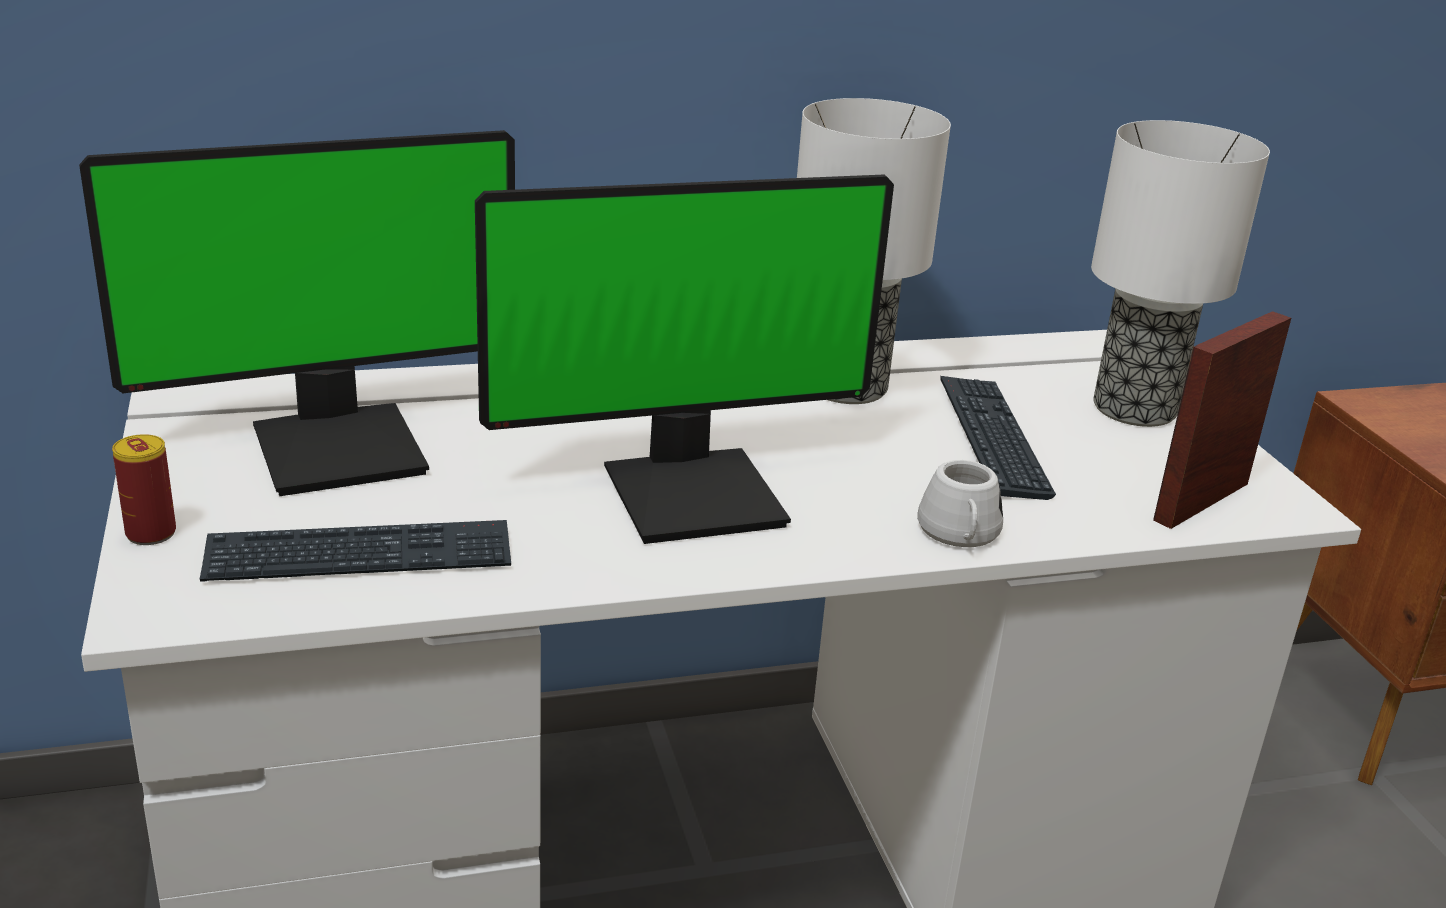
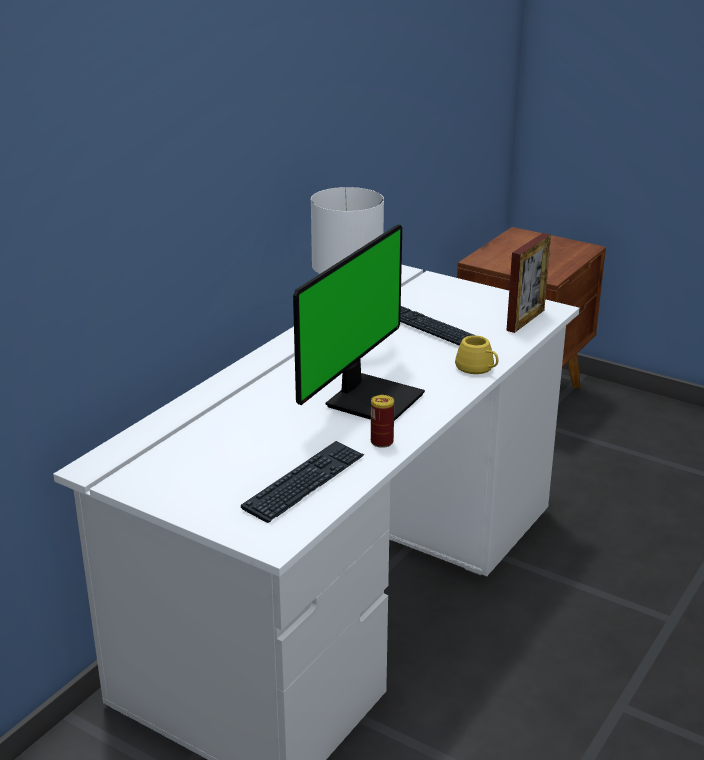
camera: 40 degrees left, 0 degrees up
(151, 533) = (209, 519): can -> can (382, 442)
(340, 447) = (208, 450): monitor -> none
(960, 535) = (478, 369): white mug -> yellow mug
(1134, 410) = (455, 295): table lamp -> none
(1201, 501) = (525, 320): picture frame -> picture frame turned 150 degrees counterclockwise

